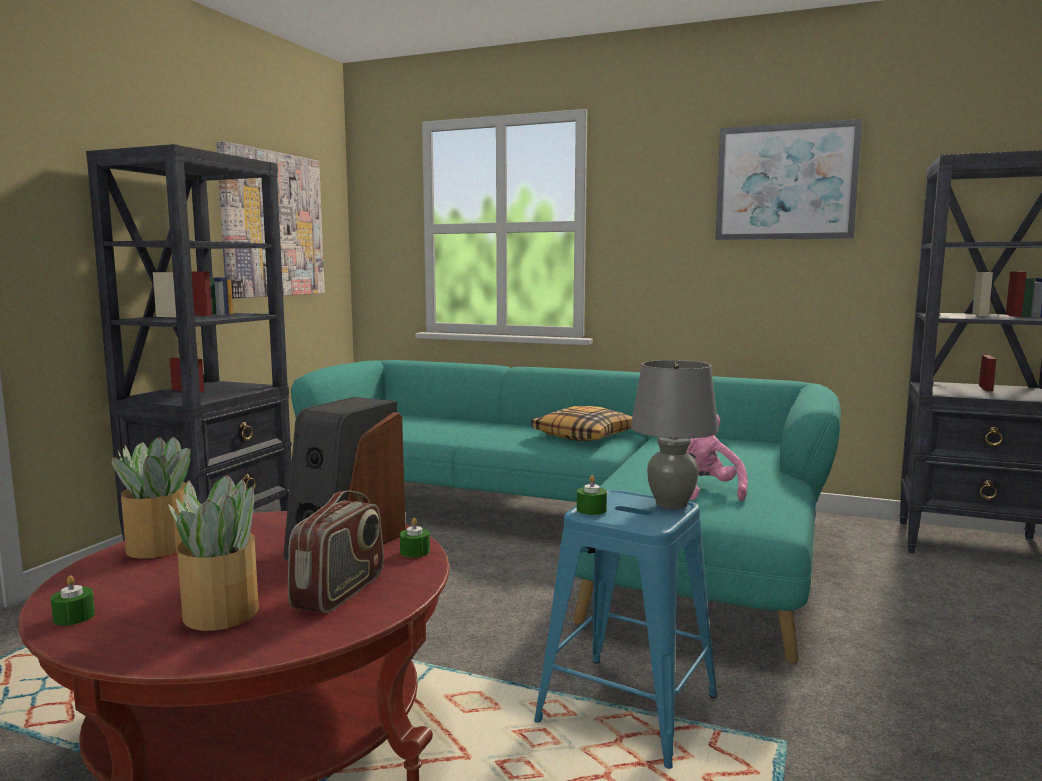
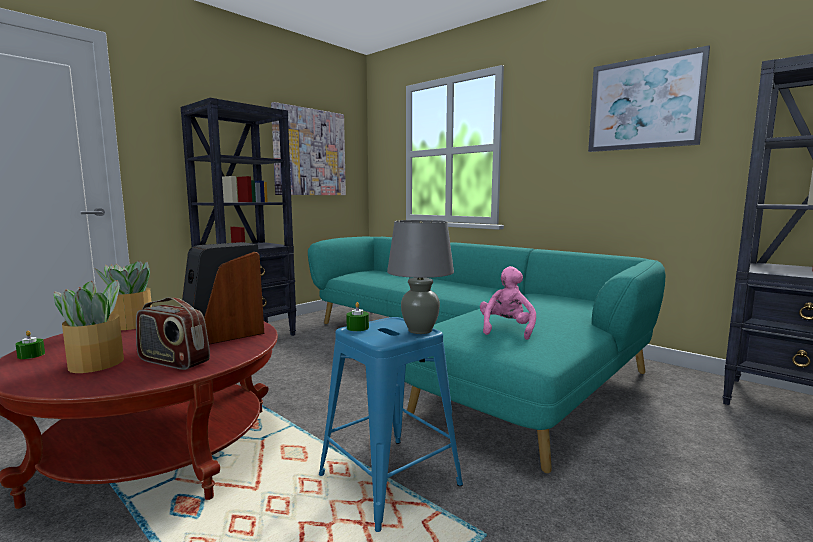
camera: 20 degrees right, 0 degrees up
(340, 591) = (173, 361): radio -> radio turned 75 degrees clockwise
(415, 551) = (252, 344): green candle -> none
(585, 435) = (475, 289): pillow -> none

